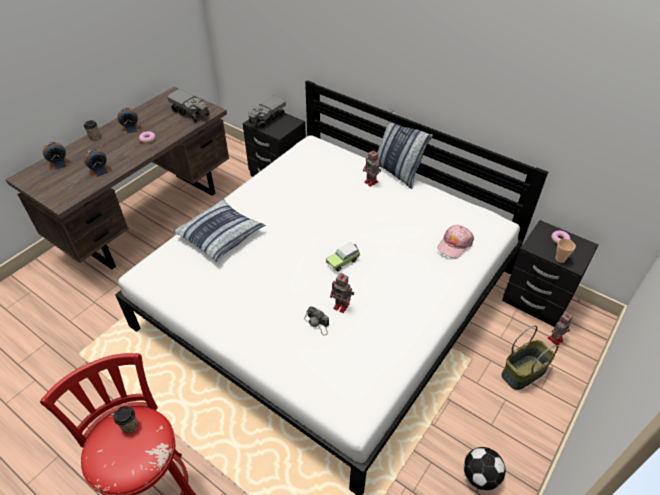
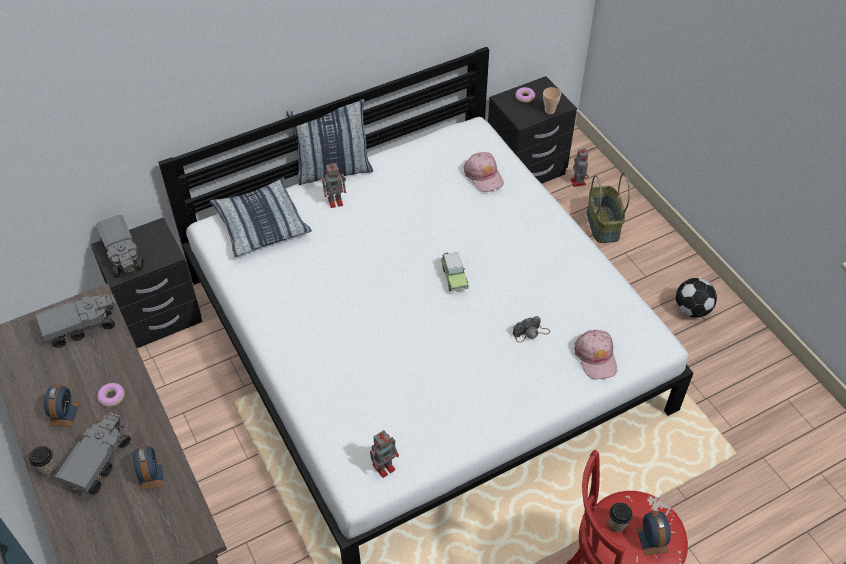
camera: 65 degrees left, 5 degrees up
(59, 164) = (90, 530): alarm clock -> alarm clock (652, 539)
(103, 151) = (98, 462): none -> toy truck
(221, 235) = (336, 382): pillow -> pillow (261, 224)
(315, 374) = (596, 357): none -> pink cap
(342, 306) = (518, 303): toy robot -> toy robot (384, 466)

